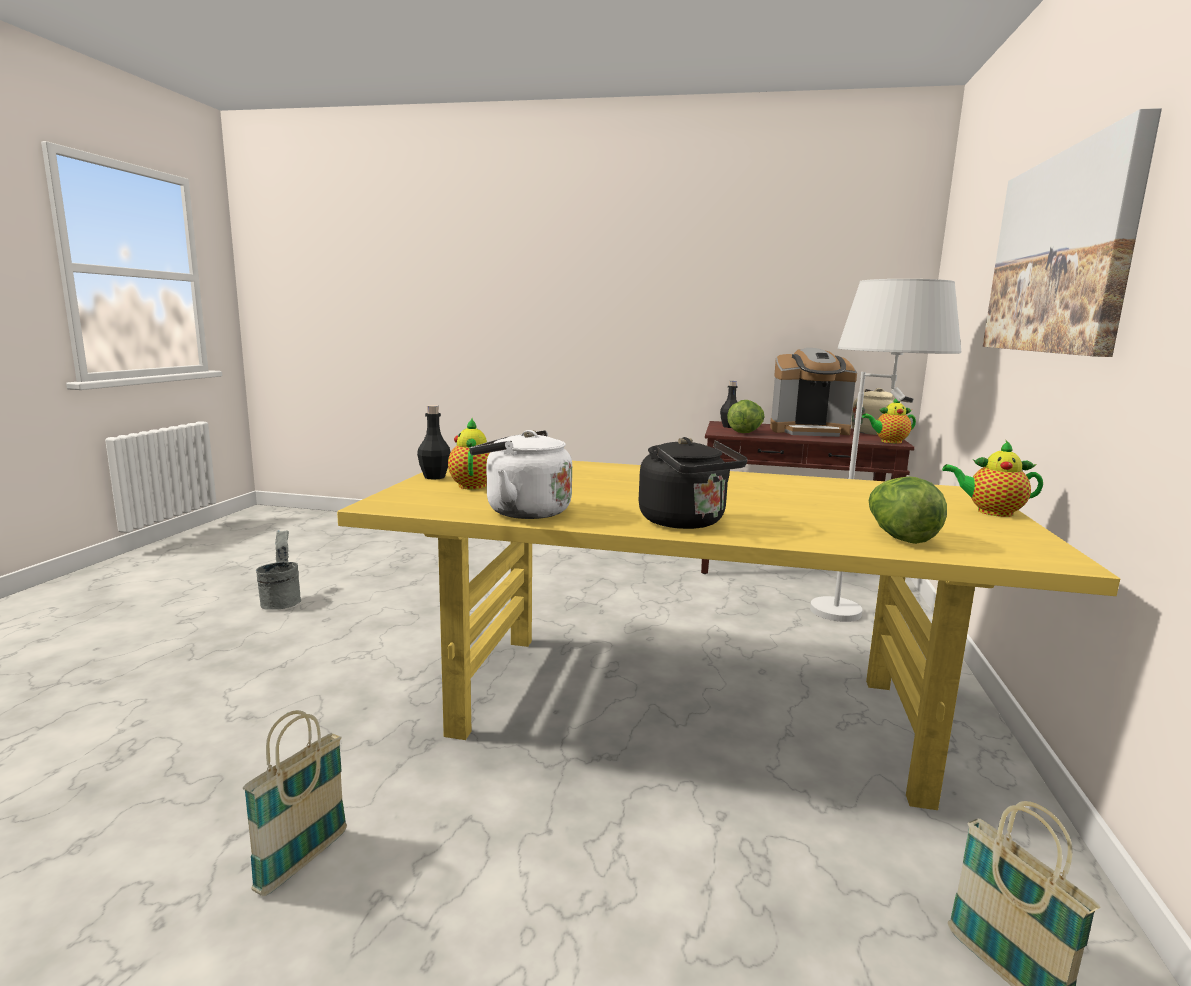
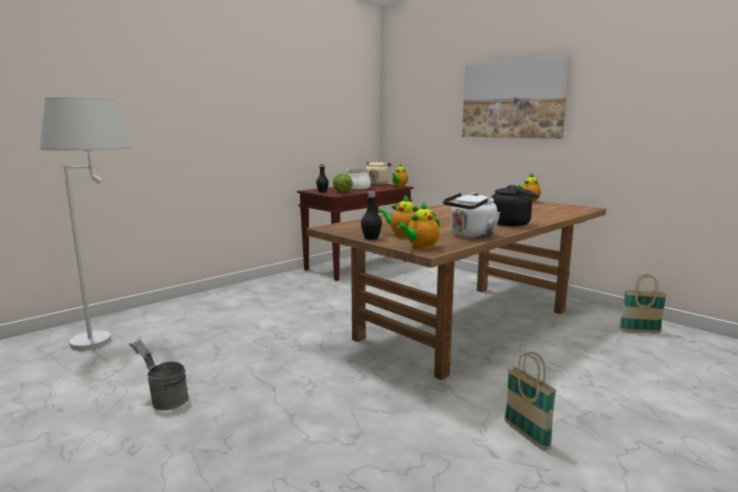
camera: 55 degrees left, 0 degrees up
(402, 499) = (420, 247): none -> teapot
(688, 708) = (466, 324): yellow dining table -> brown dining table
(809, 431) = (357, 188): coffee machine -> cooking pot
(863, 619) = (427, 273): white floor lamp -> white floor lamp (113, 340)
(899, 537) = (552, 212): lettuce -> none

